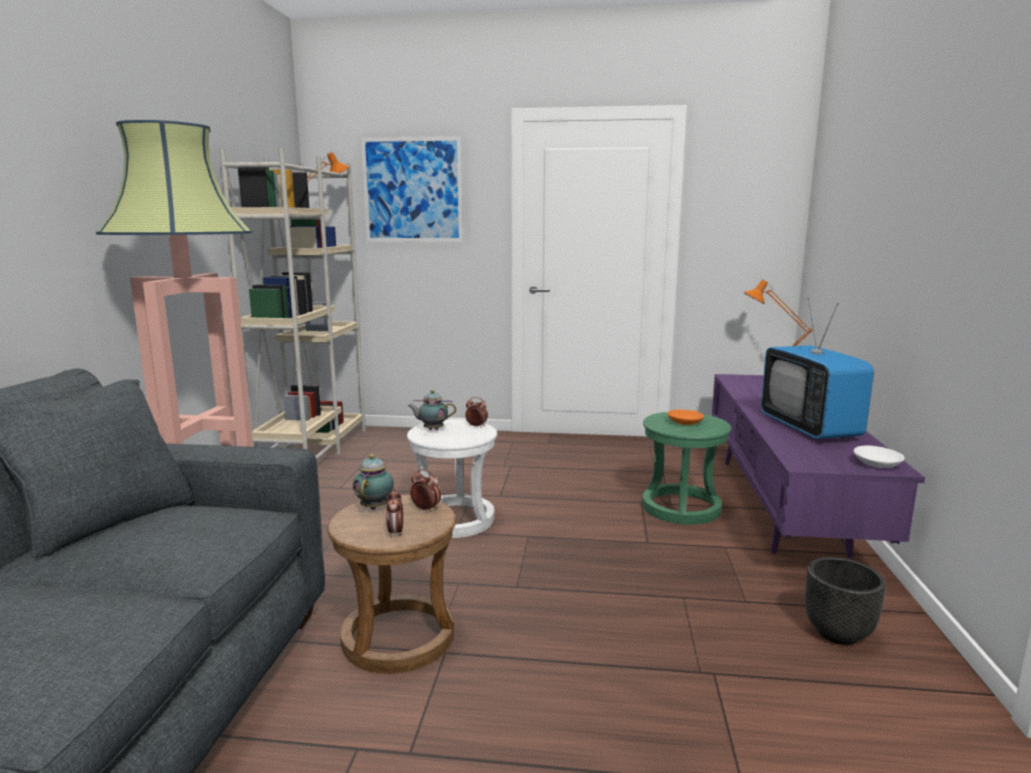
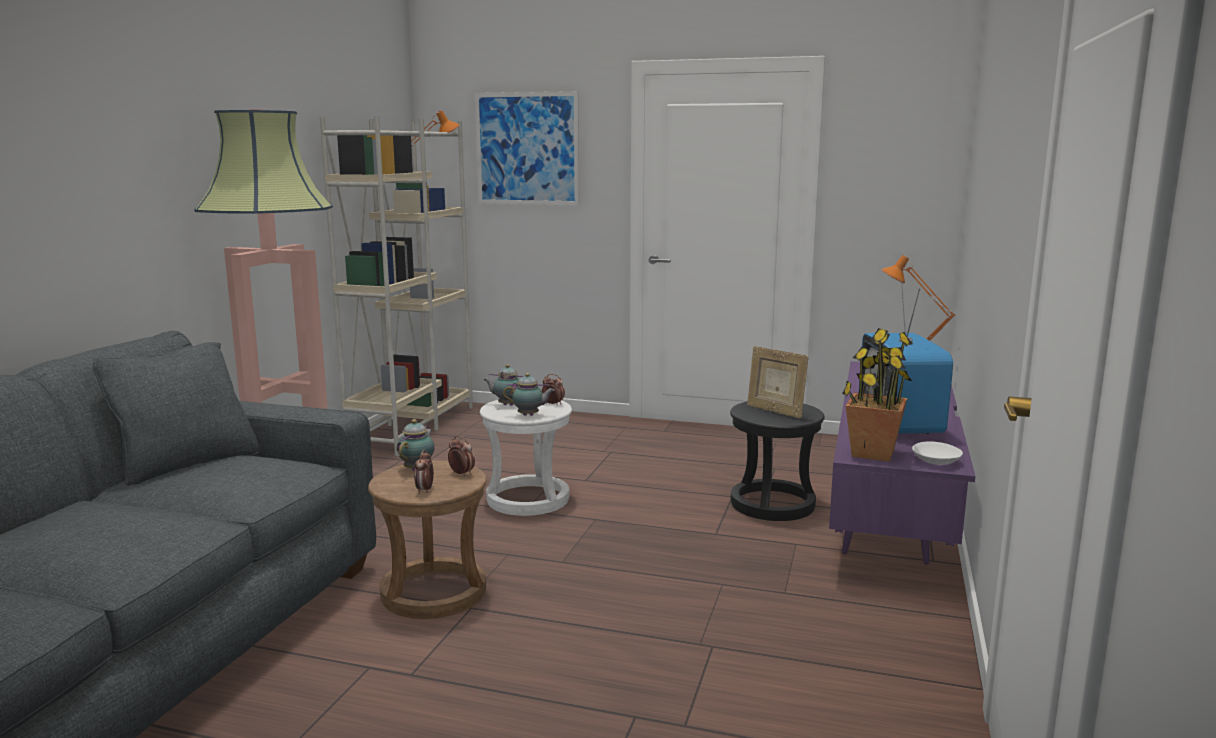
camera: 10 degrees right, 0 degrees up
(460, 439) = (529, 415): none -> teapot
(681, 508) = (773, 504): green stool -> black stool
(685, 423) = (775, 411): orange bowl -> picture frame
(814, 460) = (872, 453): none -> potted plant
(838, 633) = (861, 627): black planter -> none

